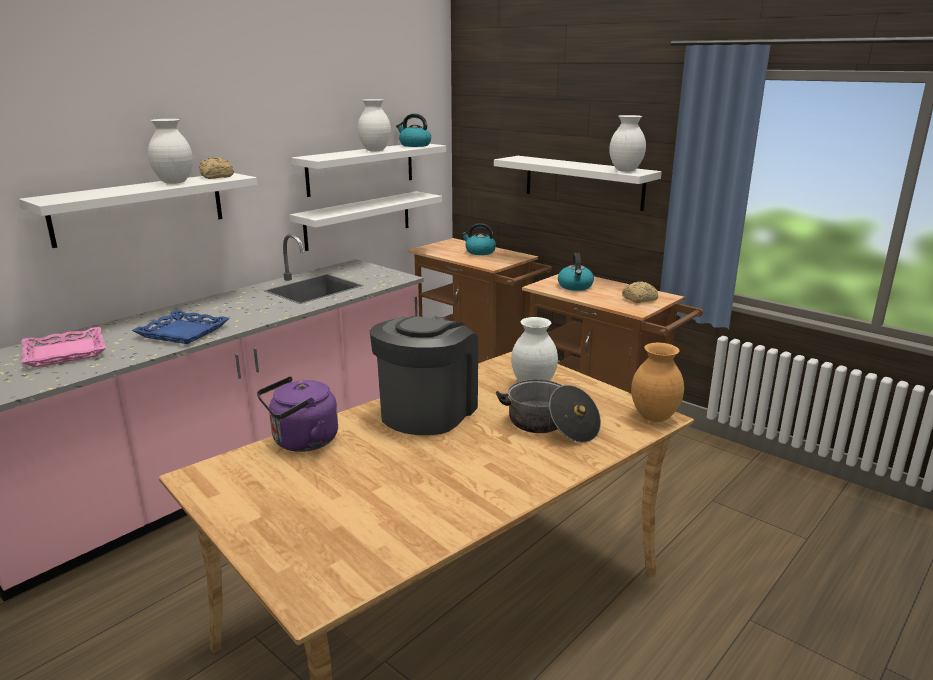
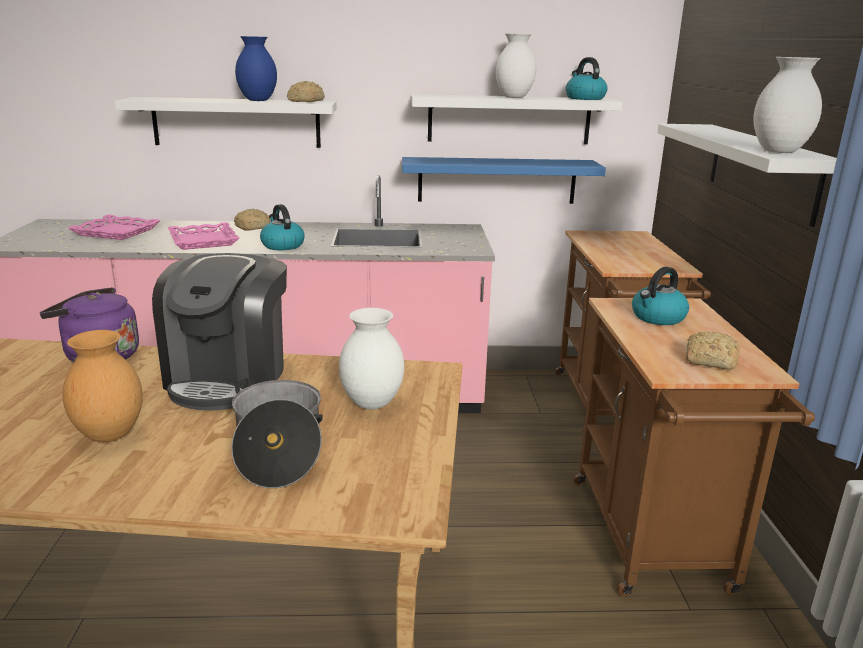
camera: 45 degrees right, 0 degrees up
(173, 182) = (257, 100): white vase -> blue vase
(182, 332) = (202, 241): blue tray -> pink tray
(189, 310) = (251, 227): none -> bread
(358, 220) = (497, 180): white shelf -> blue shelf
(427, 411) = (229, 378): coffee machine -> coffee machine turned 120 degrees clockwise
(479, 252) = (638, 251): kettle -> kettle (282, 245)
(653, 417) = (400, 507): brown vase -> brown vase (111, 434)

